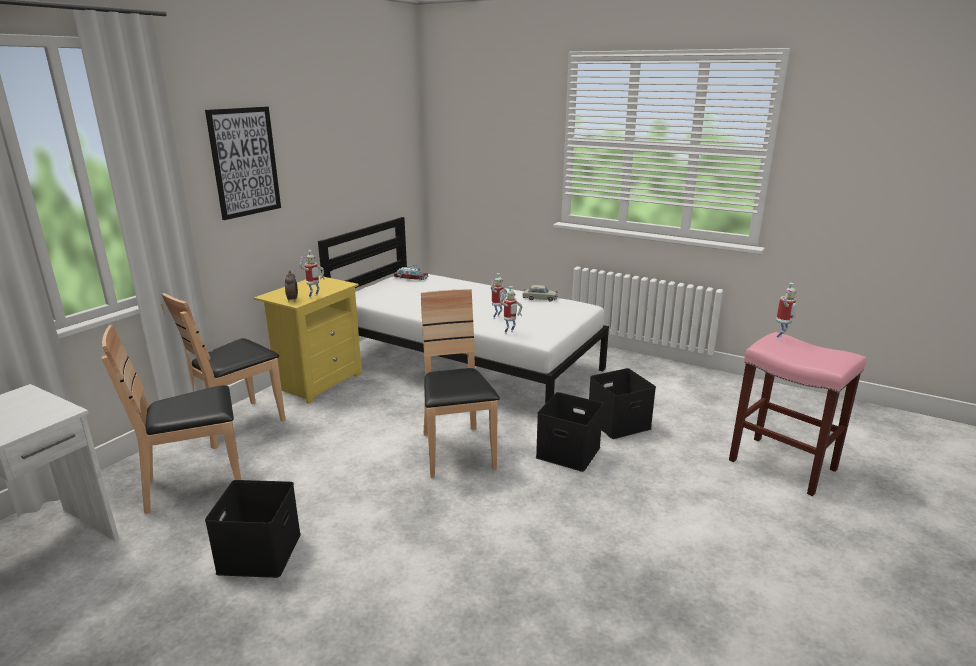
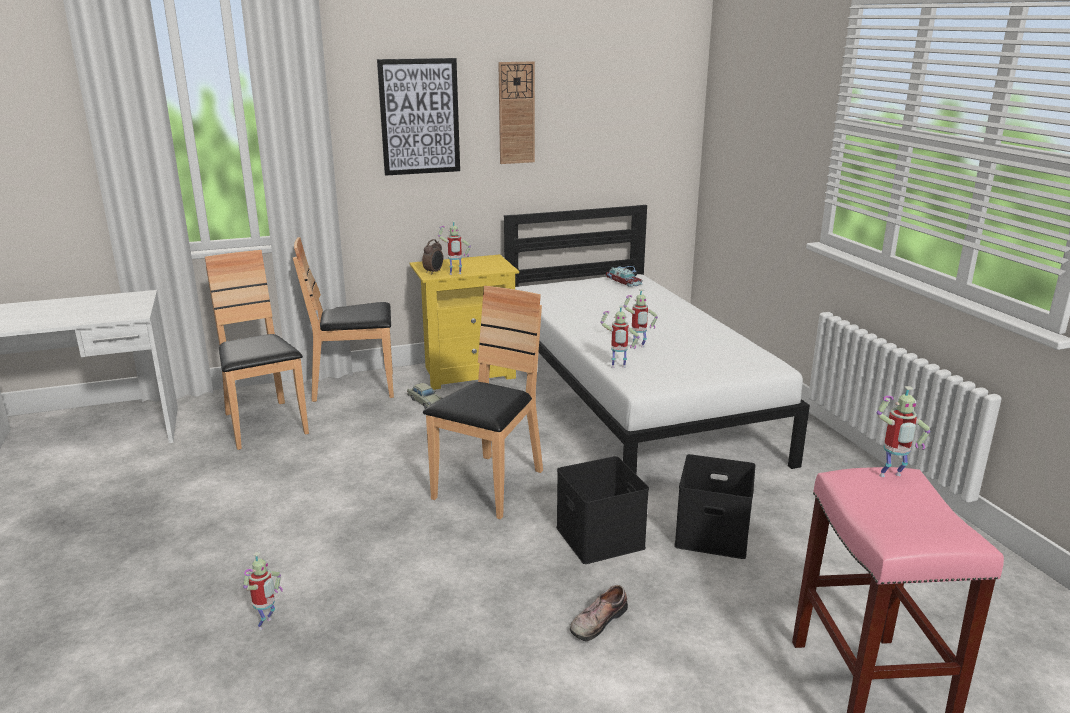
camera: 40 degrees right, 0 degrees up
(196, 485) = (264, 424): brown chair -> brown chair turned 45 degrees clockwise
(259, 552) = (230, 495): black storage box -> none
(314, 152) = (516, 113): none -> wall clock
(452, 622) = (267, 625): none -> toy robot
(540, 298) = (731, 341): beige toy car -> beige toy car (425, 401)
(636, 499) = (596, 621): none -> shoe

